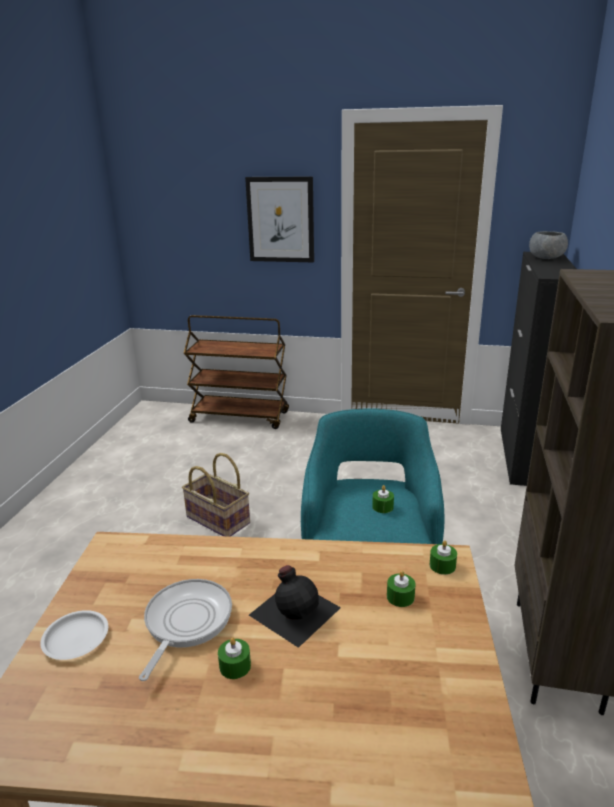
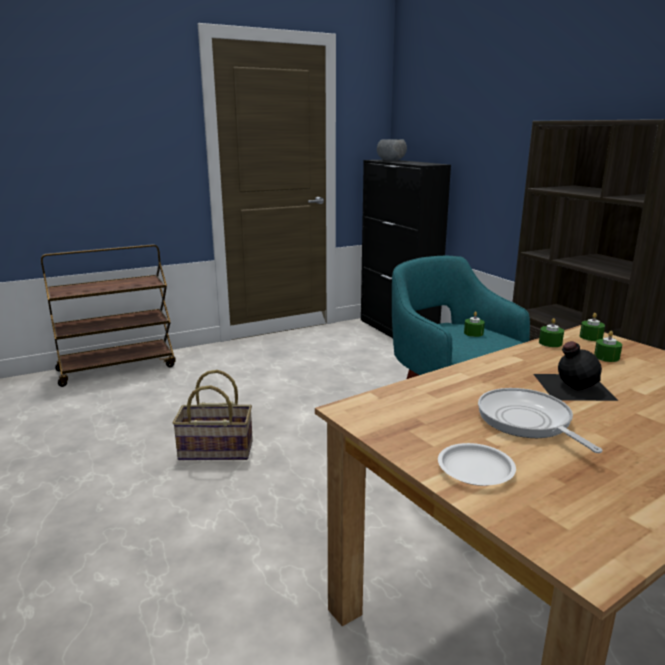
camera: 40 degrees left, 5 degrees down
(235, 666) = (611, 425): green candle -> green candle (550, 343)
(281, 220) = (140, 137): picture -> none

